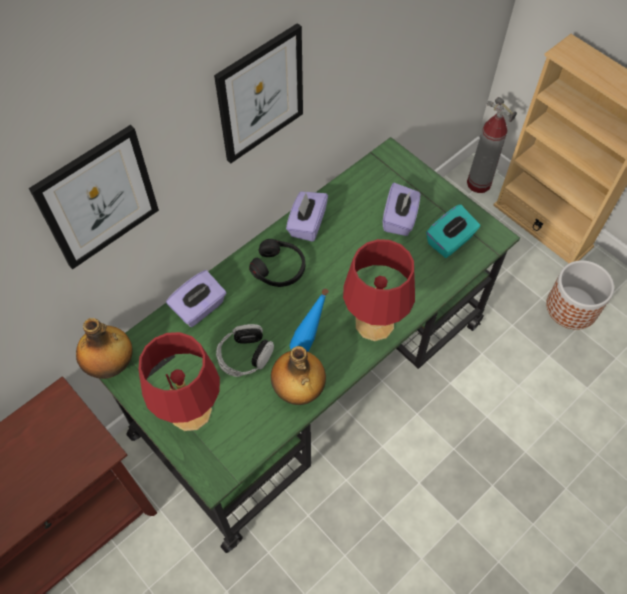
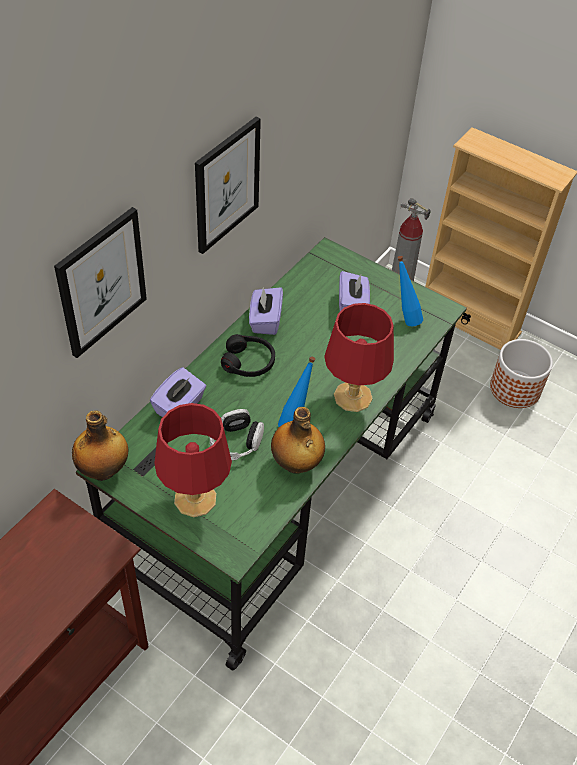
camera: 15 degrees left, 10 degrees down
(450, 241) = (404, 318): turquoise tissue box -> blue bottle

